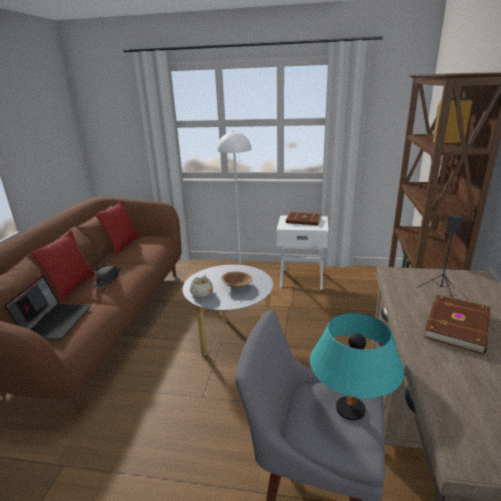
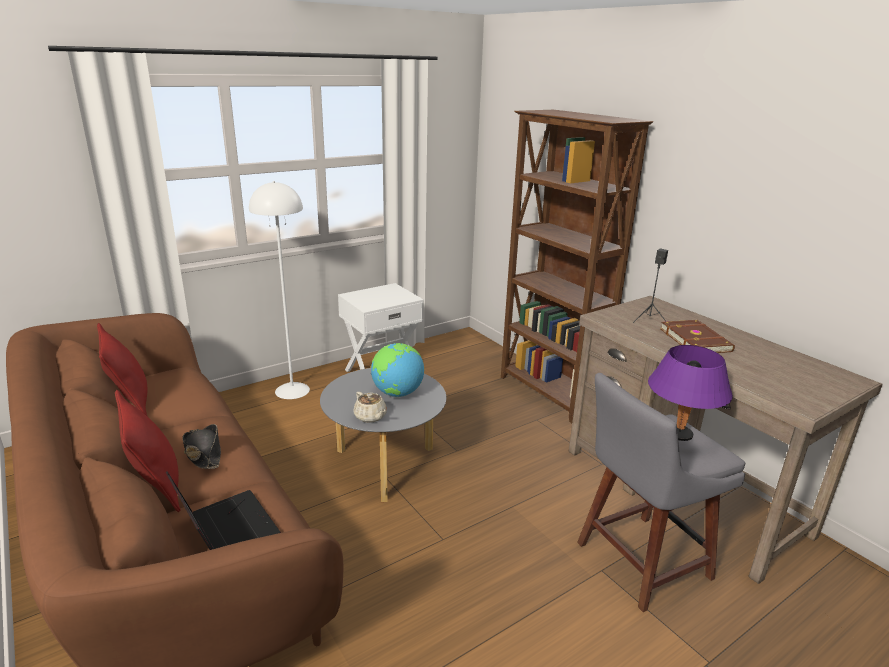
camera: 45 degrees left, 0 degrees up
(237, 286) = (397, 393): brown bowl -> globe
(303, 221) = (378, 294): brown book -> none
(350, 409) = (678, 434): turquoise table lamp -> purple table lamp

